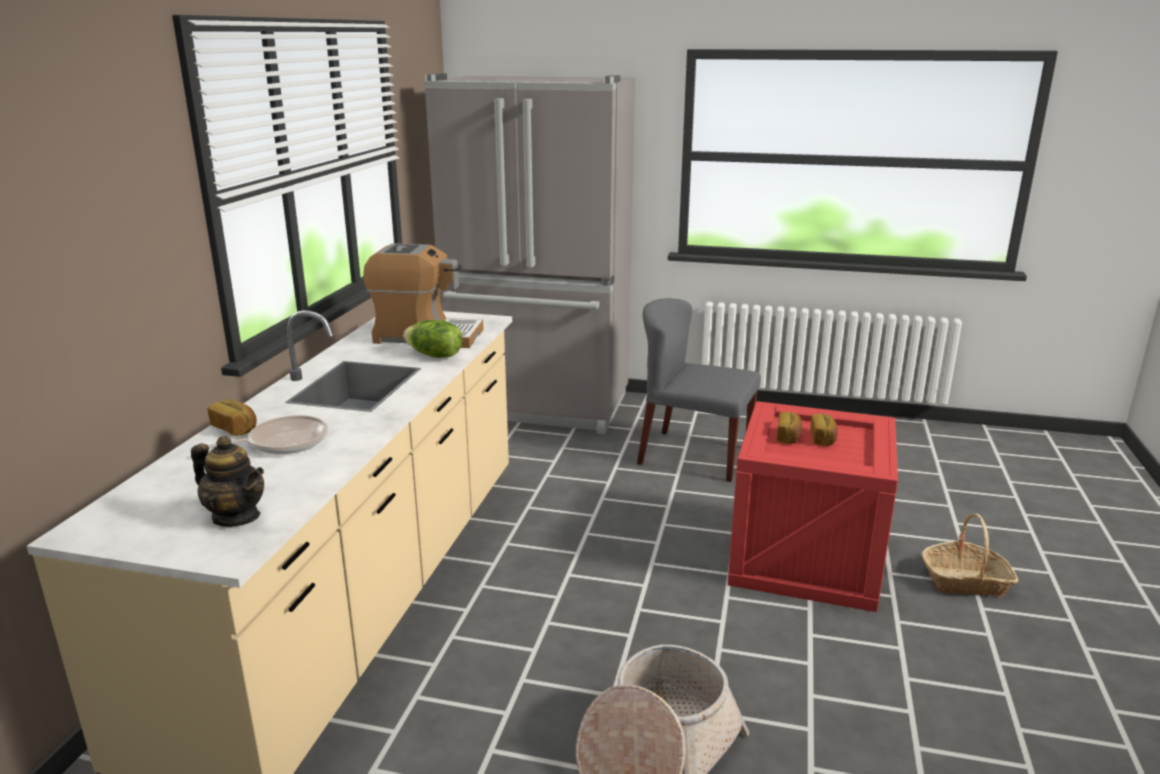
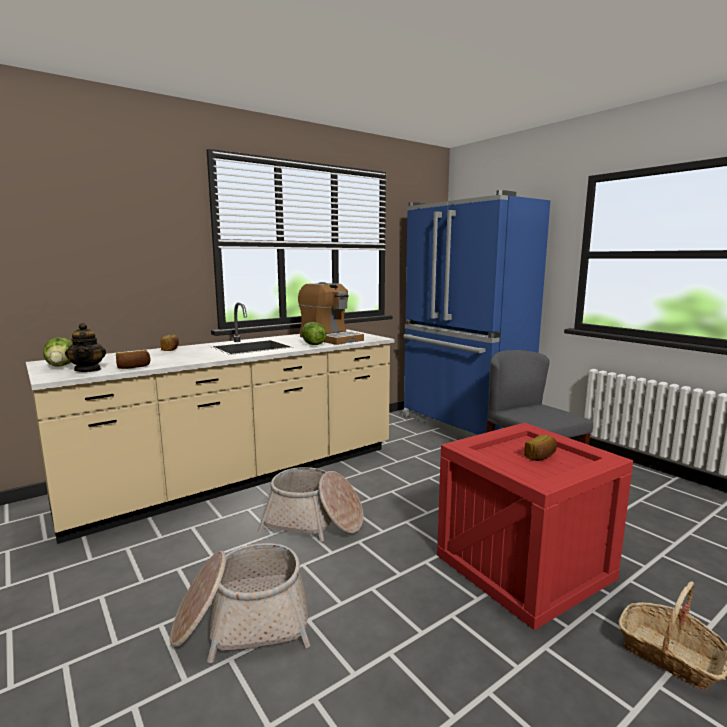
camera: 40 degrees right, 10 degrees down
(150, 526) = (62, 366): none -> lettuce
(283, 442) = (171, 356): frying pan -> none
(539, 407) = (462, 423): grey fridge -> blue fridge
(559, 611) = (314, 522): none -> basket
(788, 437) = (513, 448): bread -> bread (133, 367)

